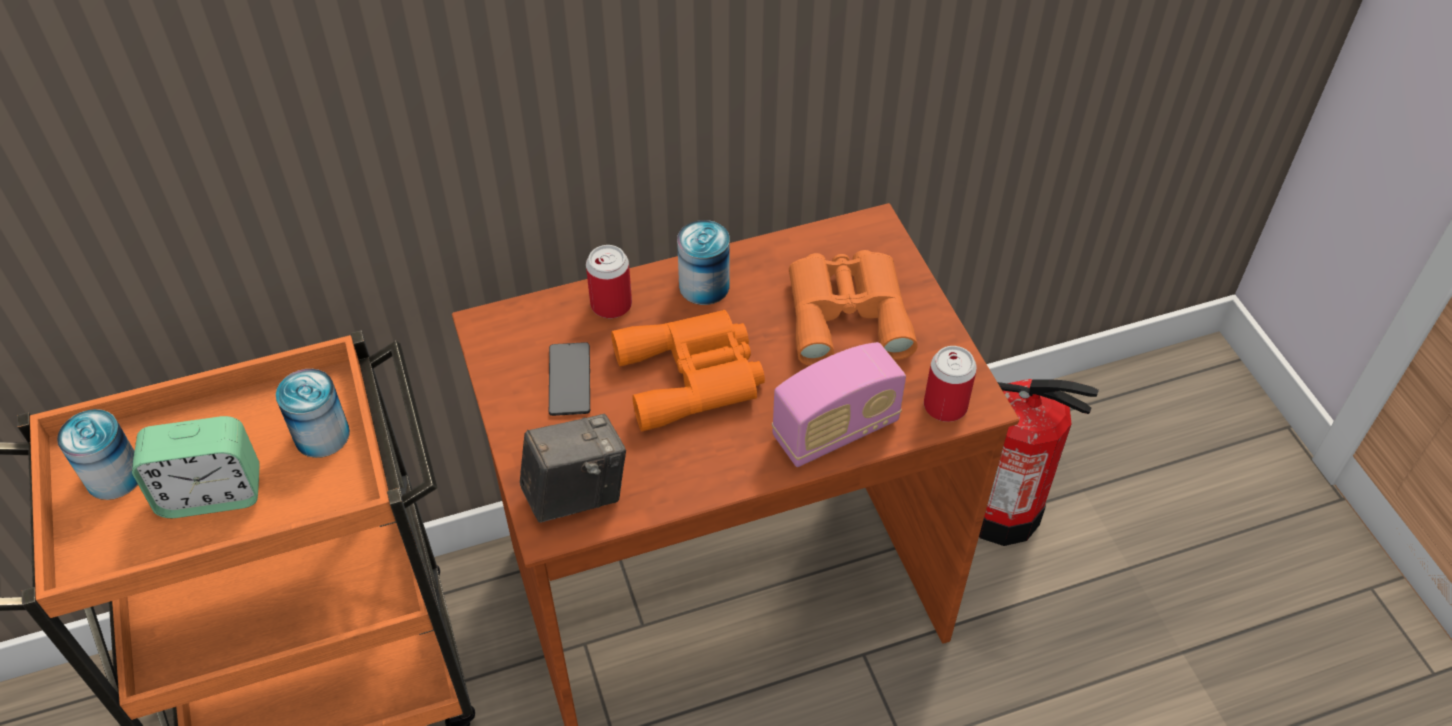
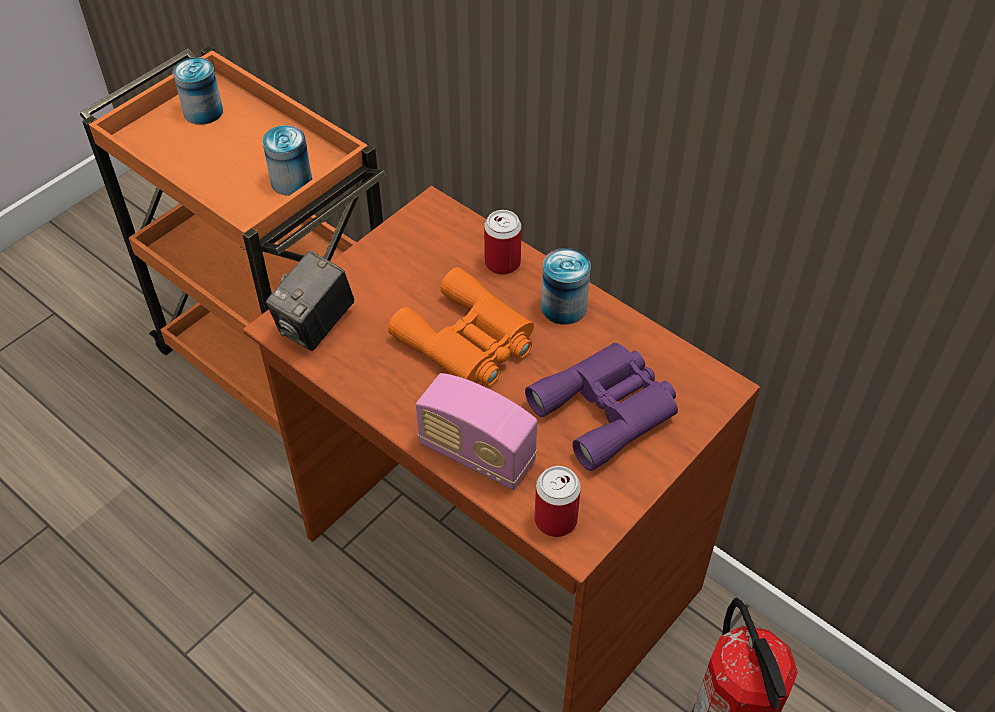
camera: 60 degrees right, 0 degrees up
(212, 494) = (216, 158): alarm clock -> none
(569, 380) = (414, 274): phone -> none
(576, 494) = (316, 326): camera -> camera turned 90 degrees clockwise
(847, 311) = (608, 409): orange binoculars -> purple binoculars

